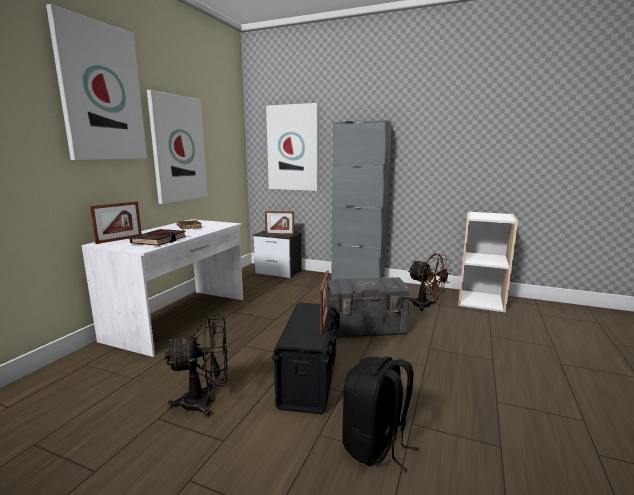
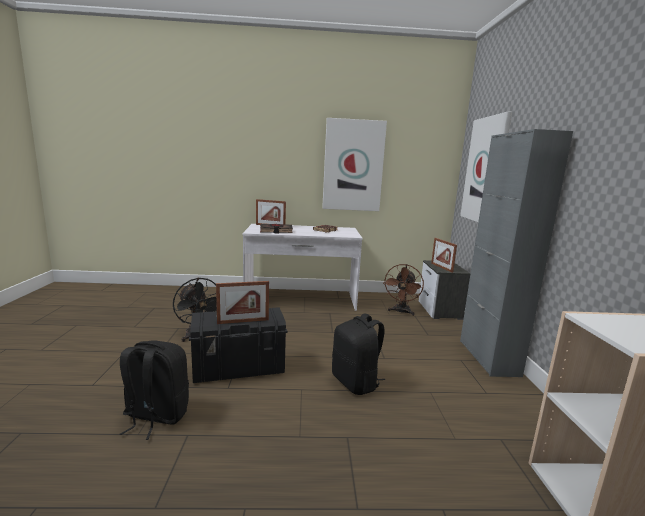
camera: 65 degrees right, 0 degrees up
(101, 93) = (285, 123): picture -> none
(365, 329) = (356, 382): grey storage box -> black backpack
(426, 306) = (479, 425): brown fan -> brown fan (401, 312)

